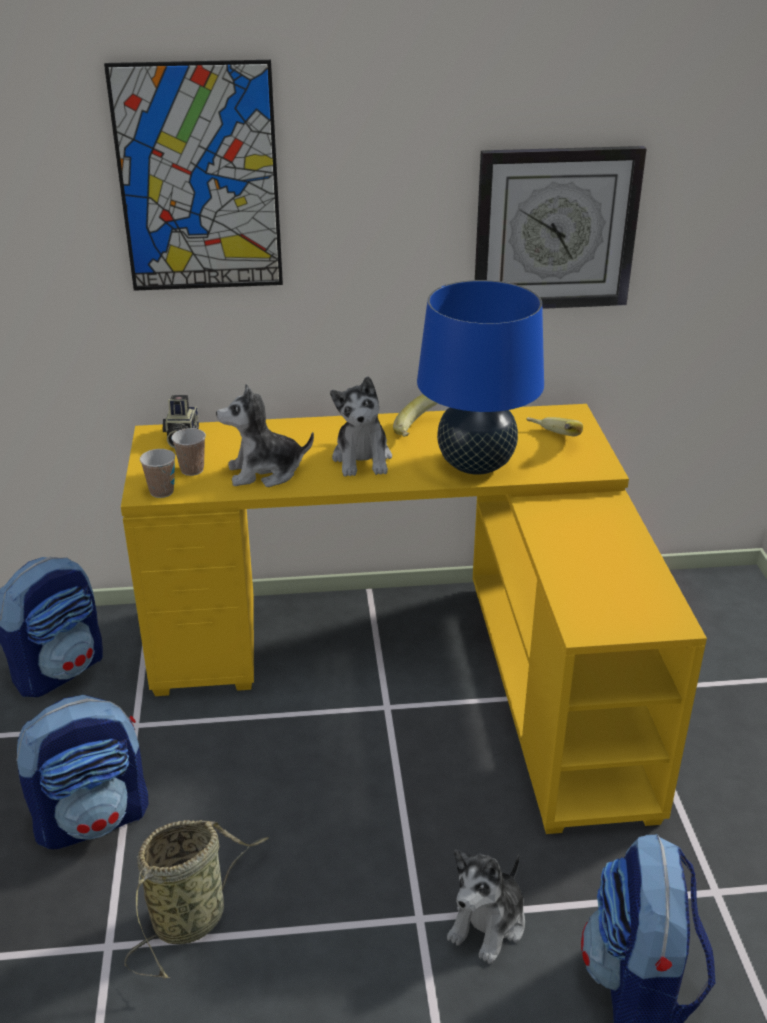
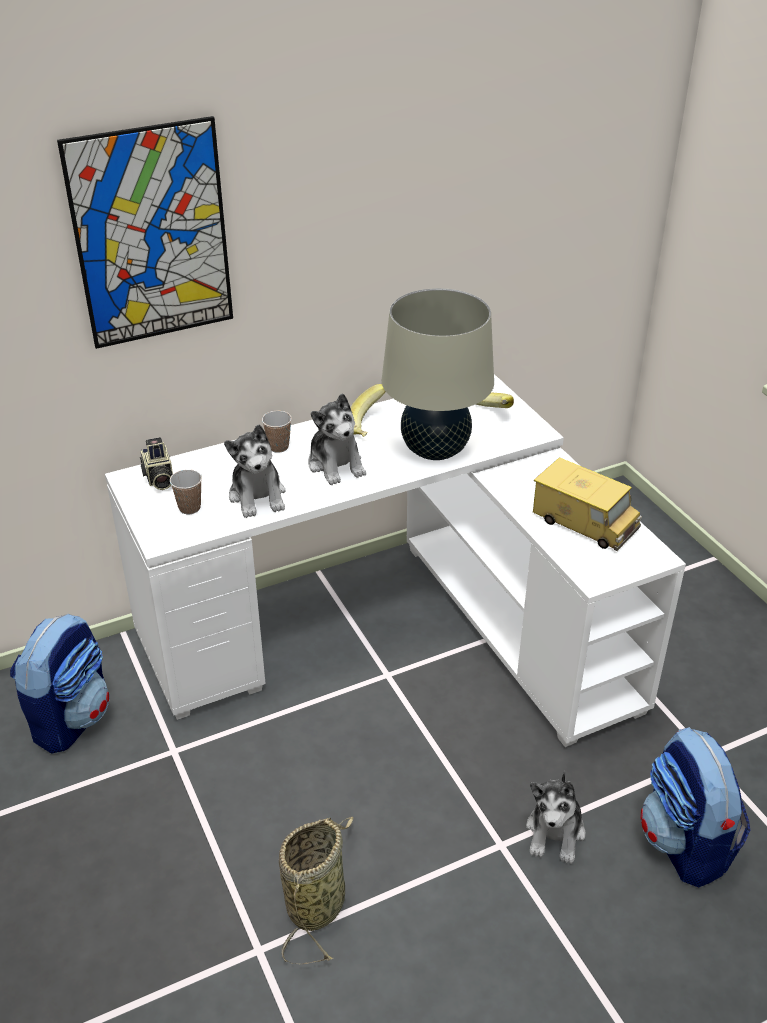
camera: 20 degrees left, 5 degrees up
(93, 818) = (182, 845): backpack -> none
(161, 492) = (175, 536): cup -> cup (278, 447)
(265, 472) = (258, 496): plush toy -> plush toy turned 75 degrees counterclockwise
(423, 663) = (398, 628): yellow desk -> white desk
(476, 465) = (435, 450): blue table lamp -> beige table lamp
(555, 229) = (460, 229): wall clock -> none
(608, 570) = (585, 522): none -> toy truck

